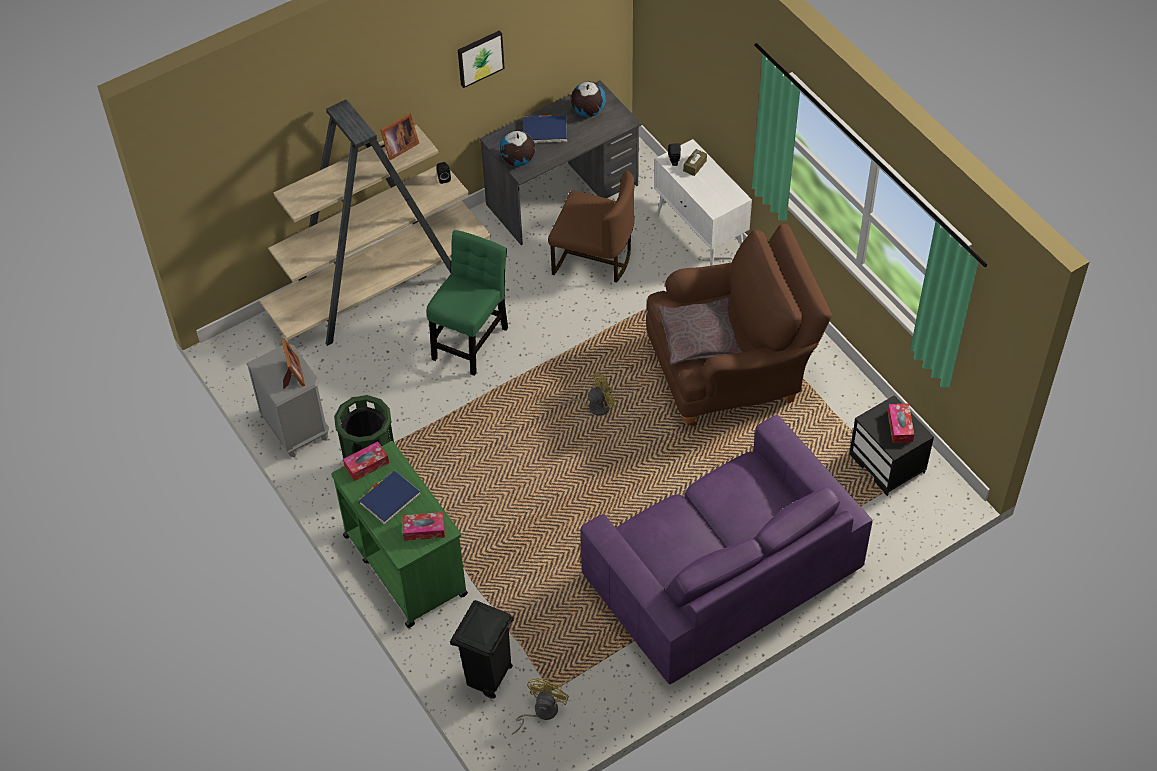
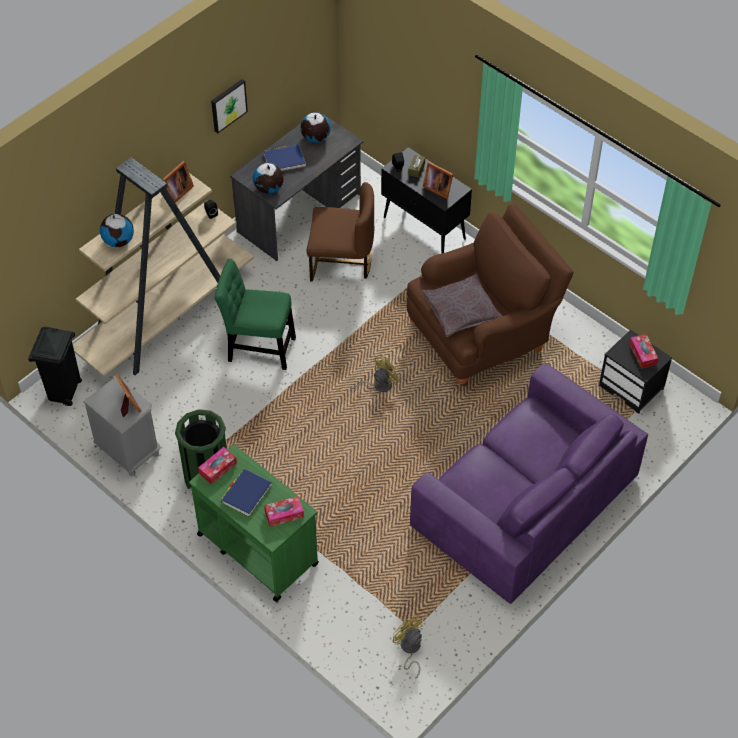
camera: 15 degrees left, 0 degrees up
(319, 191) = (119, 241): none -> globe
(471, 339) = (258, 348): green chair -> green chair turned 90 degrees counterclockwise
(488, 678) = (356, 630): black trash can -> black trash can (64, 393)
(541, 712) = (409, 649): yellow fan -> yellow fan turned 45 degrees counterclockwise
(700, 237) = (425, 228): white cabinet -> black cabinet
(712, 192) = (437, 188): none -> picture frame

